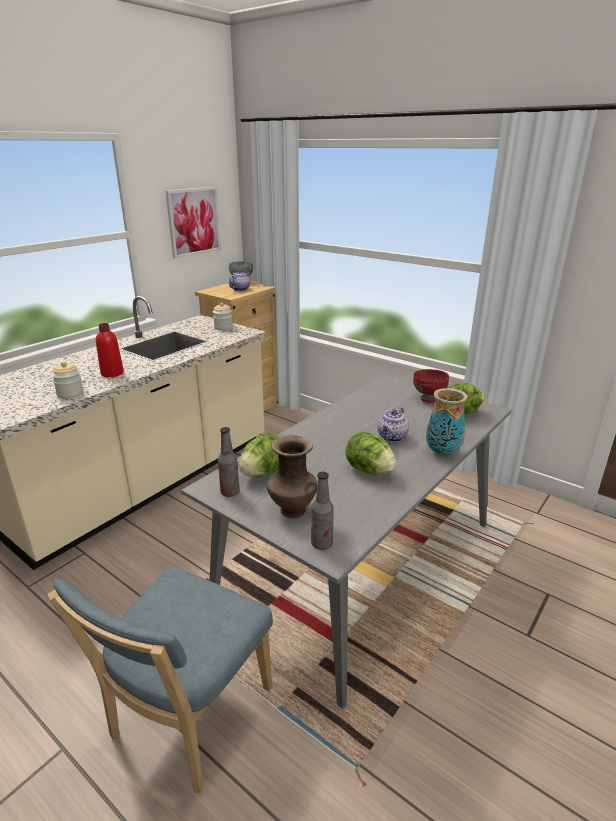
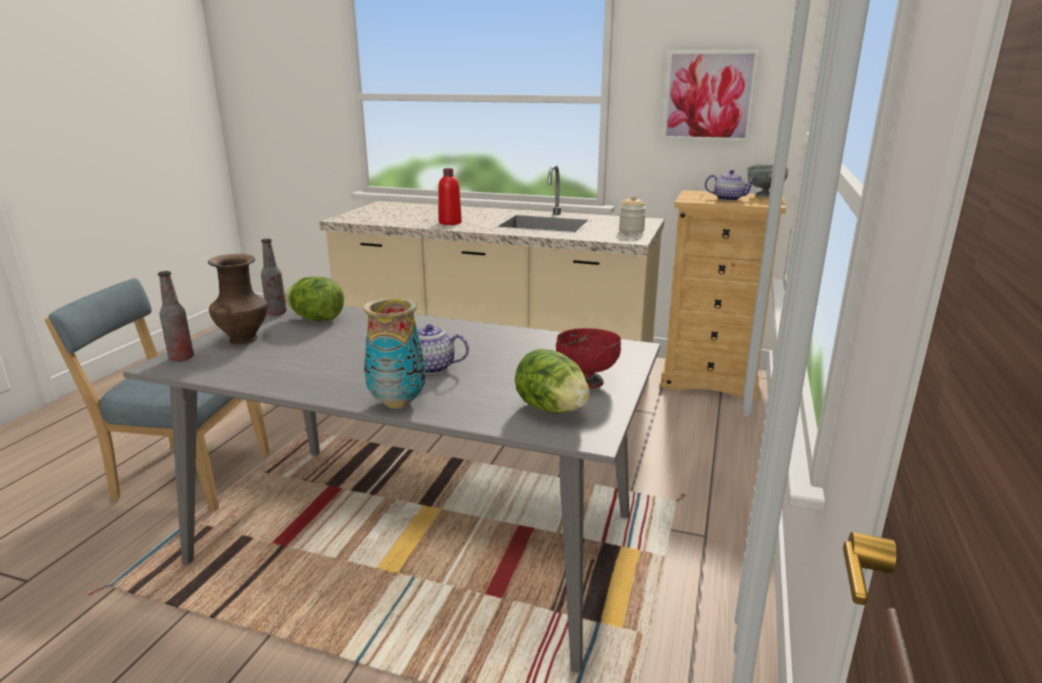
camera: 70 degrees right, 5 degrees down
(70, 394) = (395, 222): jar -> none
(369, 470) = (334, 363): lettuce -> none

